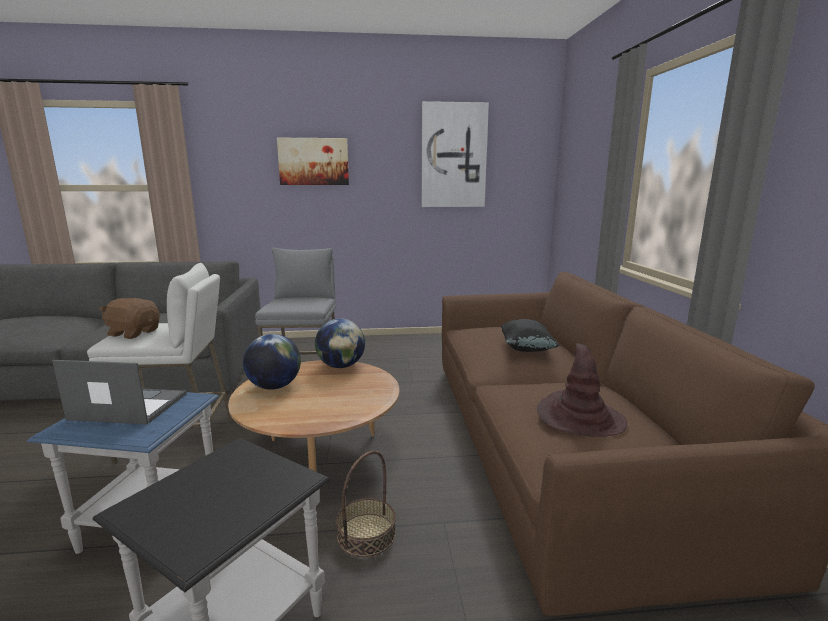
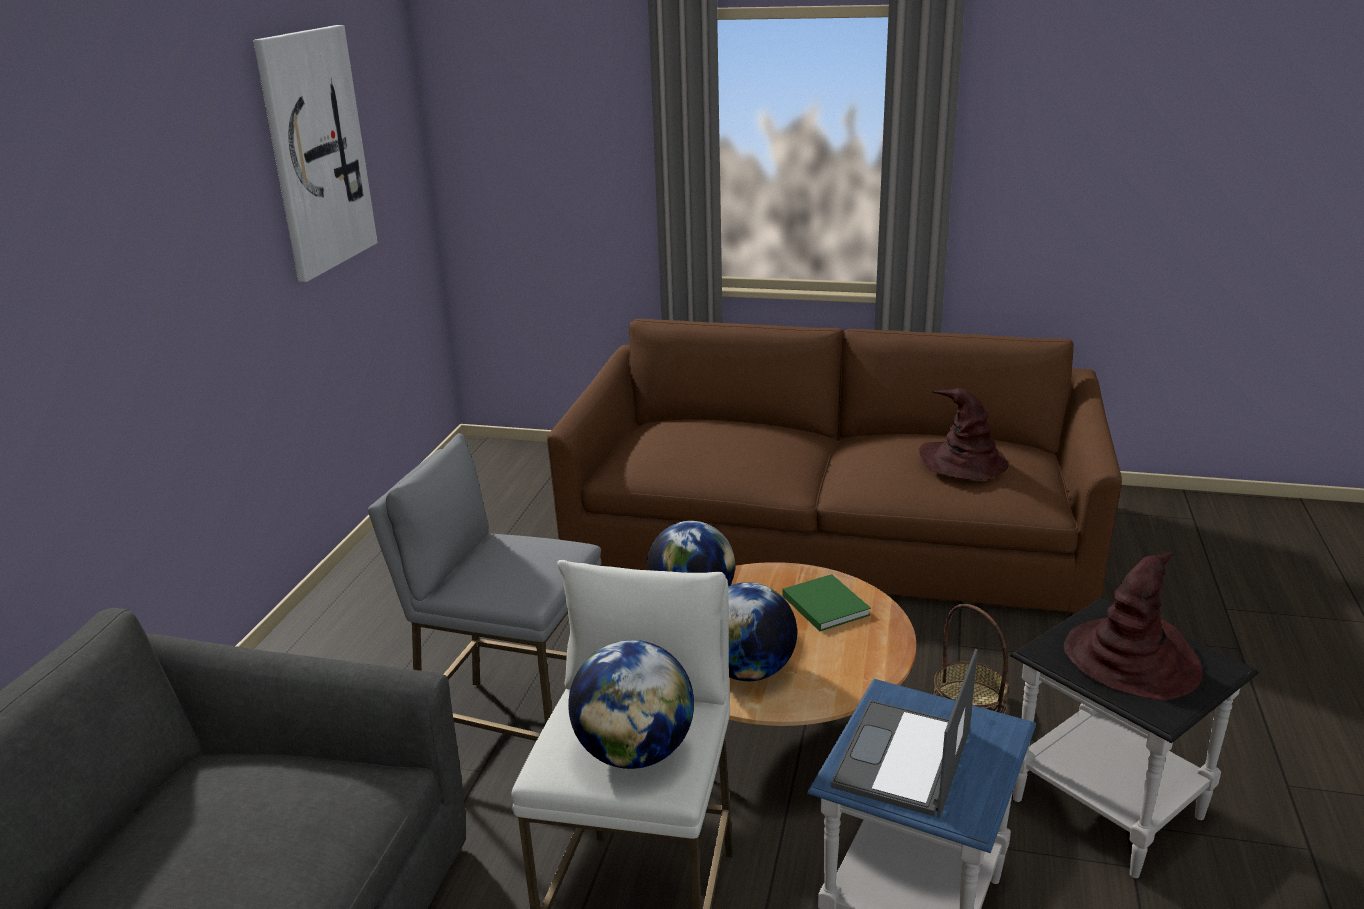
camera: 70 degrees left, 10 degrees up
(134, 333) = (634, 752): brown plush toy -> globe
(216, 492) = (1132, 660): none -> brown hat
(313, 161) = (102, 248): picture -> none
(350, 398) = (824, 604): none -> green book
(526, 349) = (754, 442): black pillow -> none

